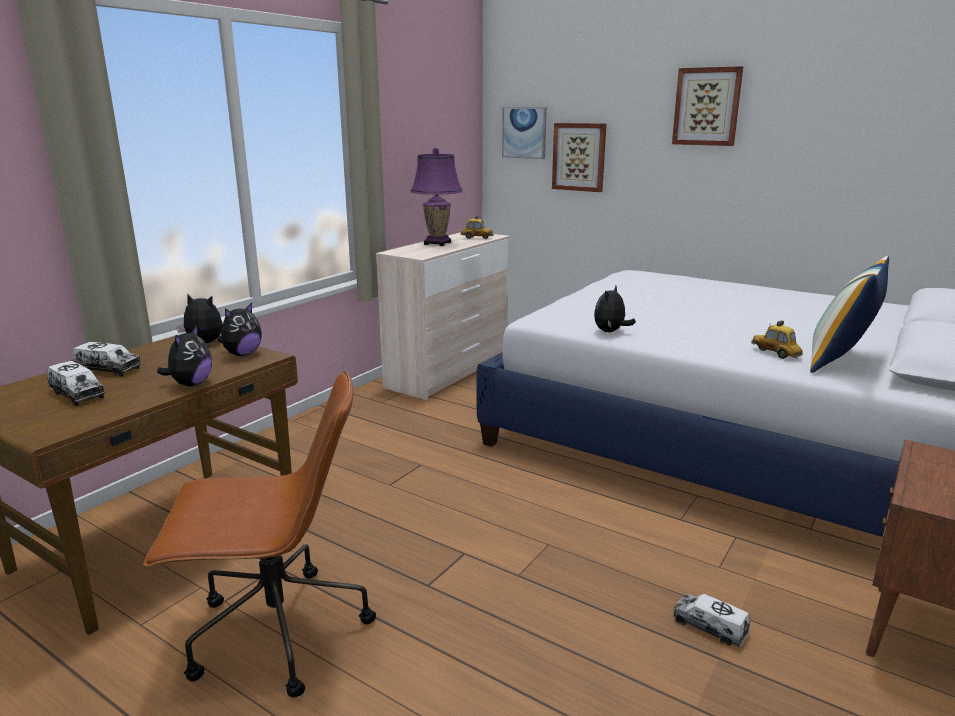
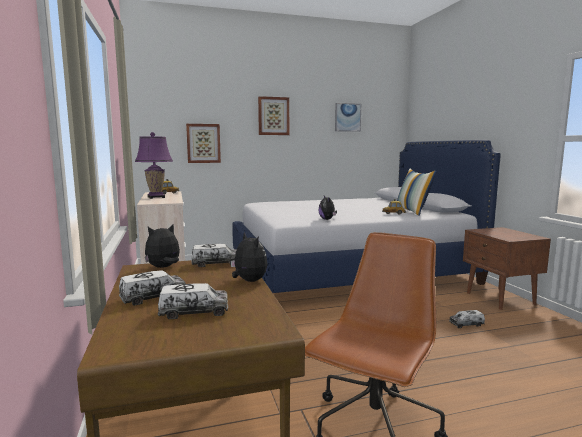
camera: 50 degrees left, 10 degrees down
(242, 354) = (215, 263): plush toy -> toy truck
(524, 133) = (163, 129): picture -> picture (347, 117)

